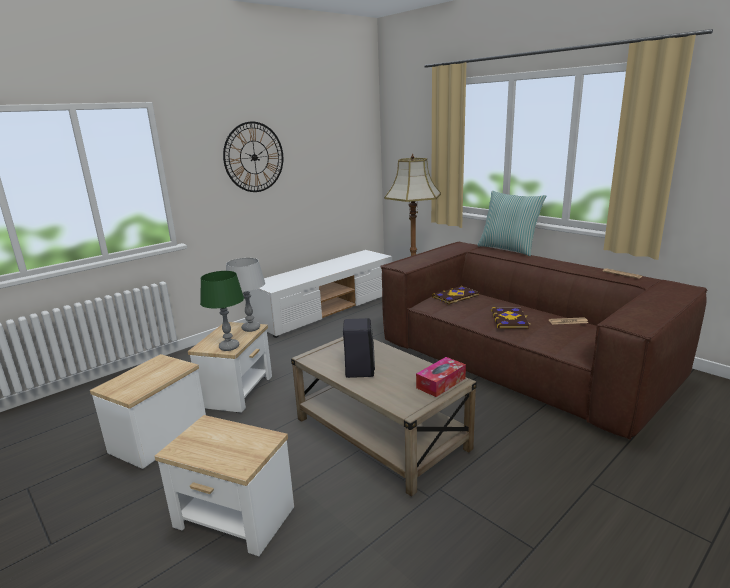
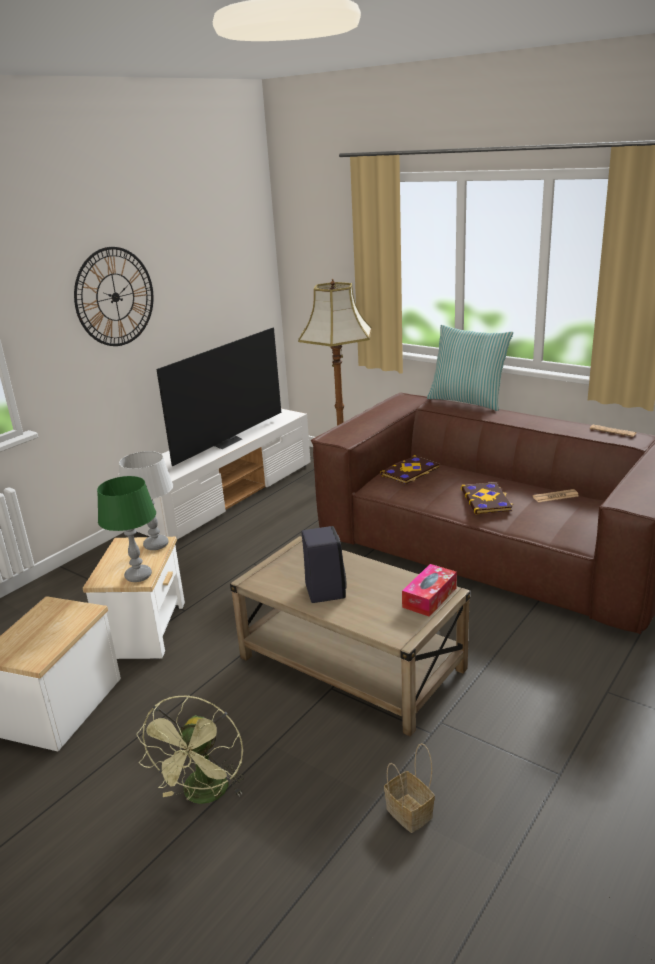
camera: 10 degrees left, 5 degrees up
(234, 518) = (204, 795): side table -> green fan
(327, 269) = (225, 442): none -> television
(394, 561) = (411, 813): none -> basket

